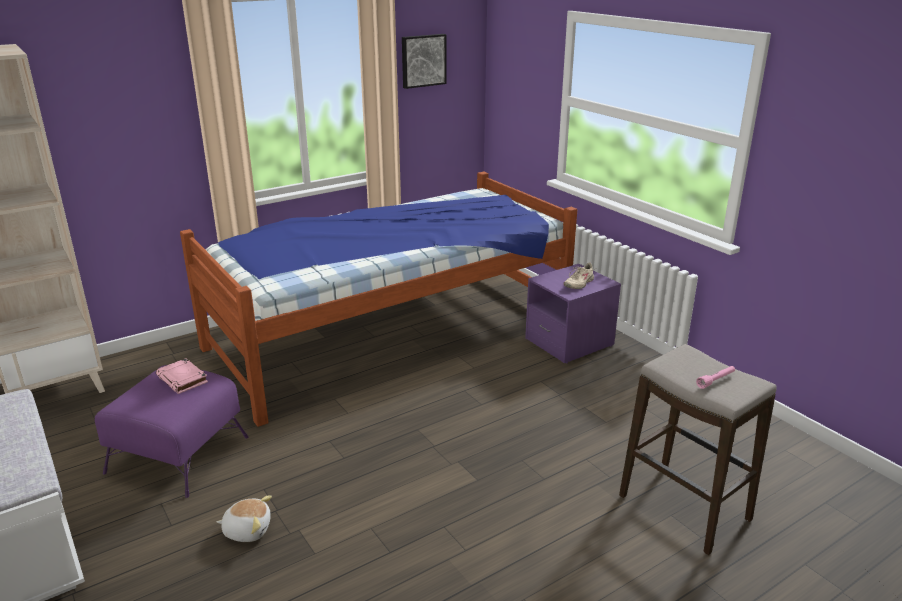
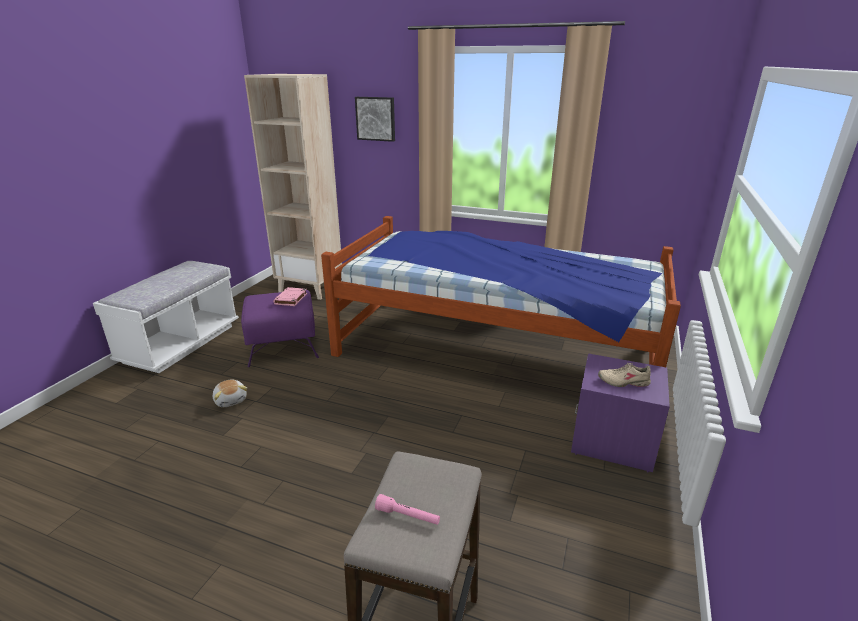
camera: 55 degrees right, 0 degrees up
(423, 60) = (638, 122): picture -> picture (376, 118)

